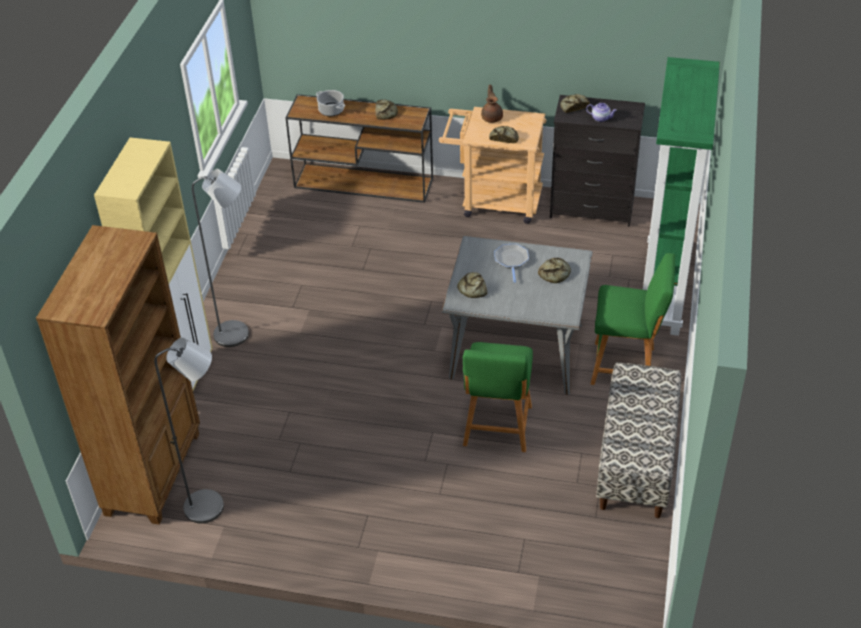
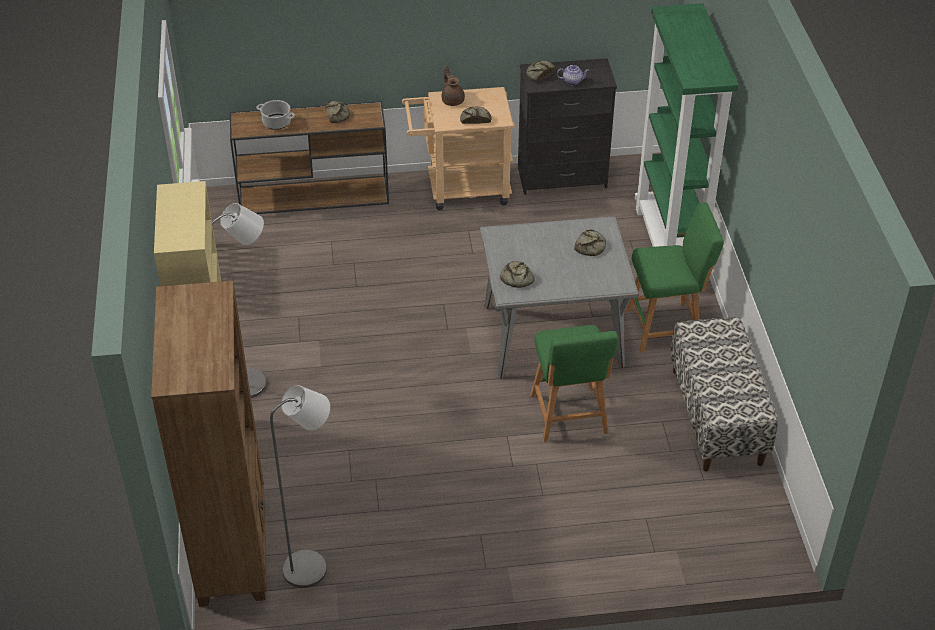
camera: 20 degrees left, 0 degrees up
(511, 261) = (541, 242): frying pan -> none

